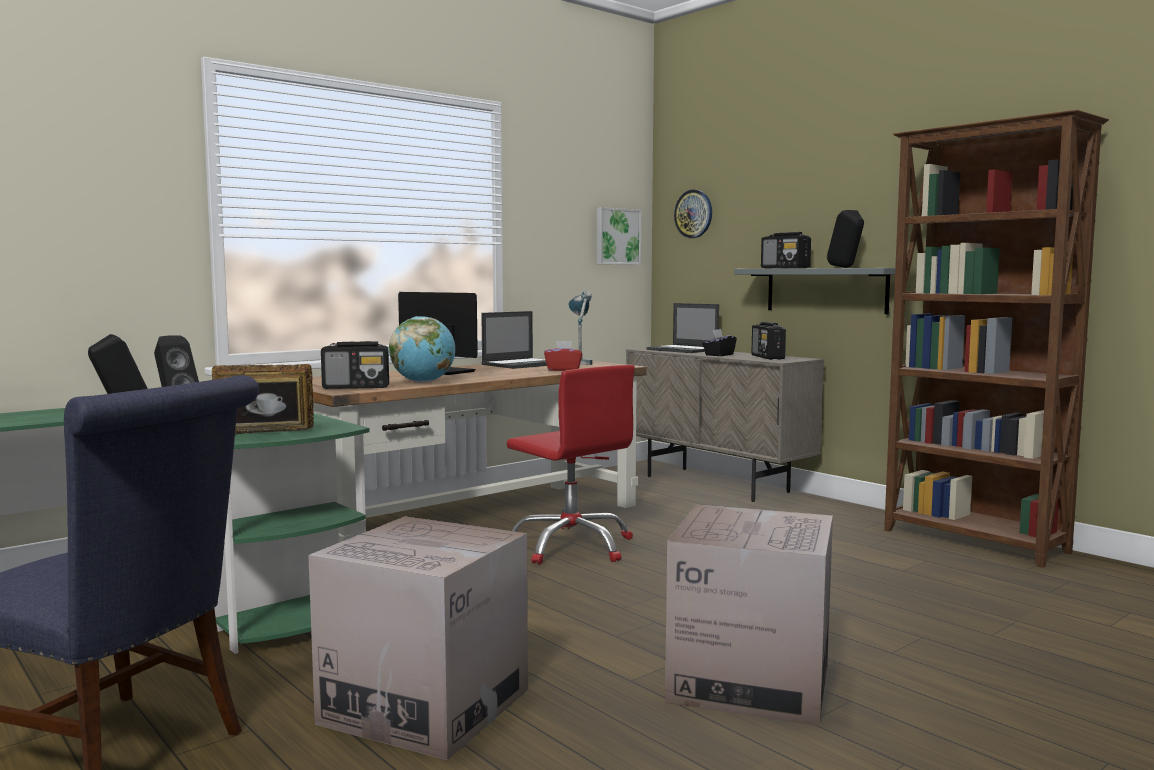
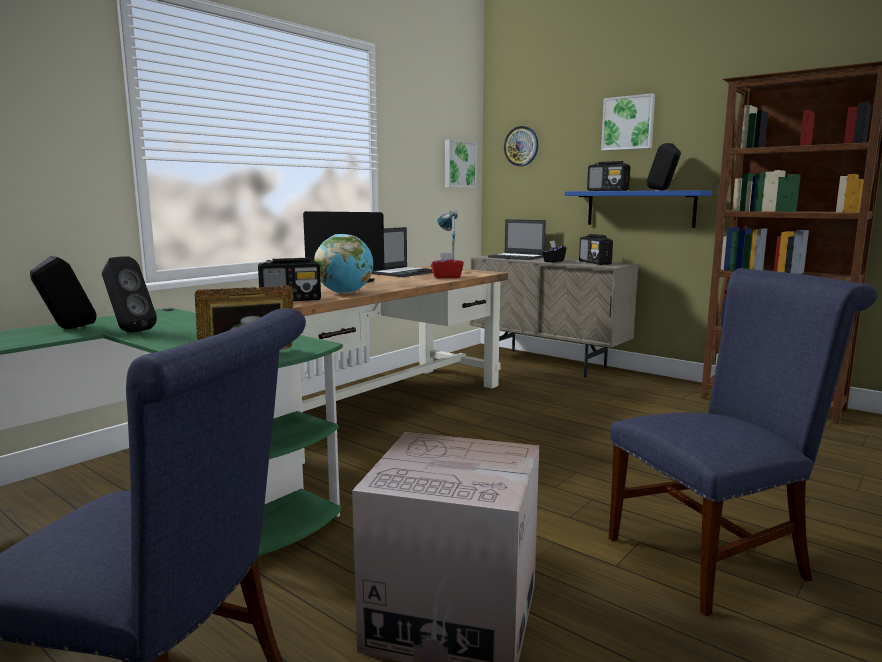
camera: 10 degrees left, 5 degrees up
(572, 546) = (473, 427): red office chair -> none
(750, 681) = (715, 556): cardboard box -> blue chair
(810, 185) = (628, 123): none -> picture
(826, 290) = (640, 208): grey shelf -> blue shelf

